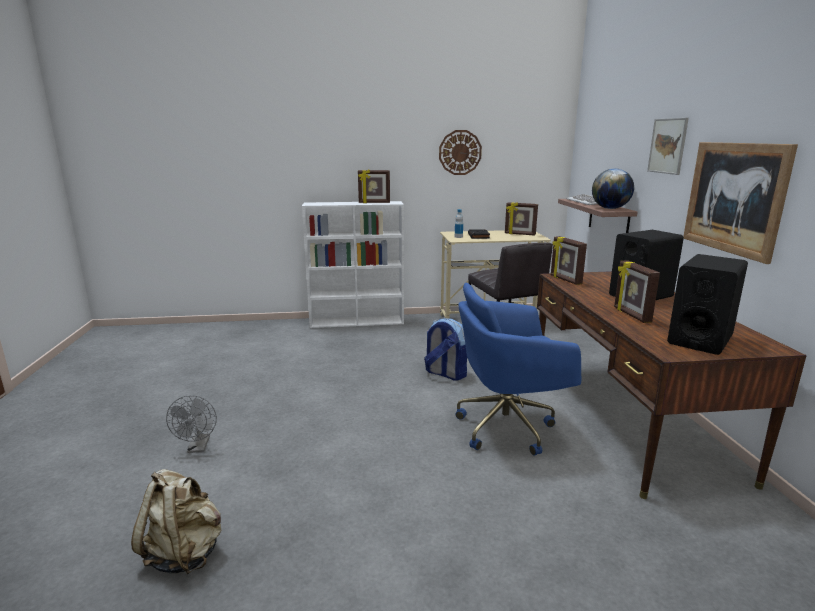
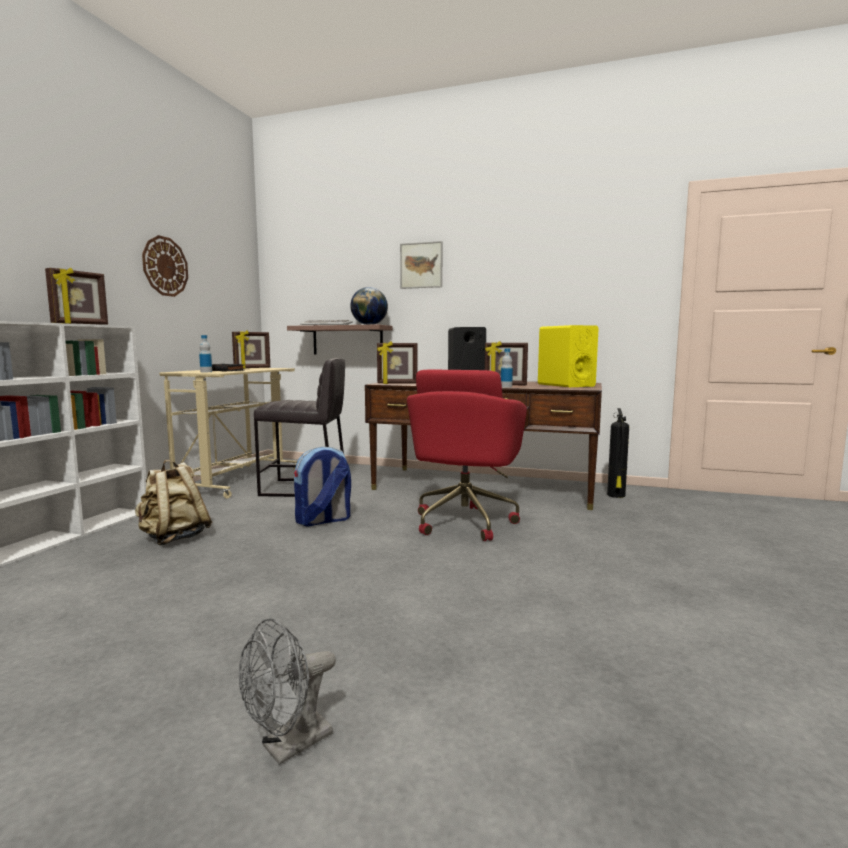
camera: 65 degrees left, 10 degrees down
(185, 553) = (623, 782): beige backpack -> beige backpack (174, 538)
(198, 447) = (288, 746): grey fan -> grey fan turned 120 degrees clockwise
(509, 428) = (465, 521): blue office chair -> red office chair
(614, 317) = (506, 387): none -> bottle
(700, 339) = (565, 385): black speaker -> yellow speaker
(734, 198) = (507, 296): picture -> none
(735, 513) = (616, 496): none -> fire extinguisher

